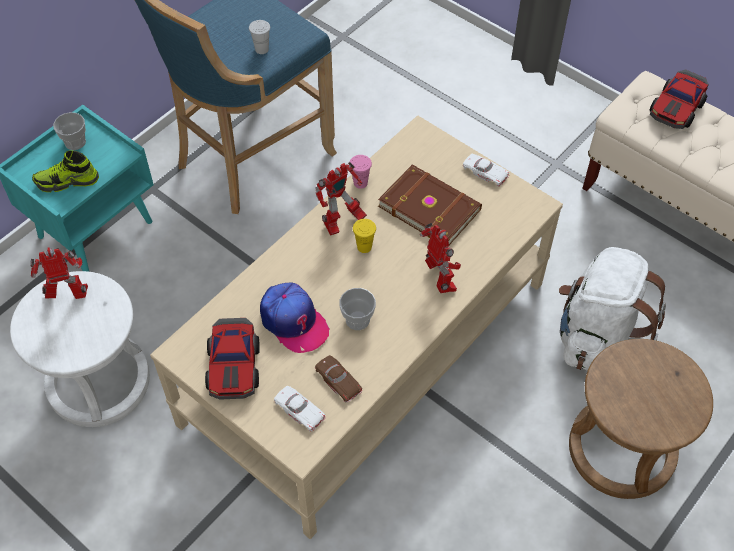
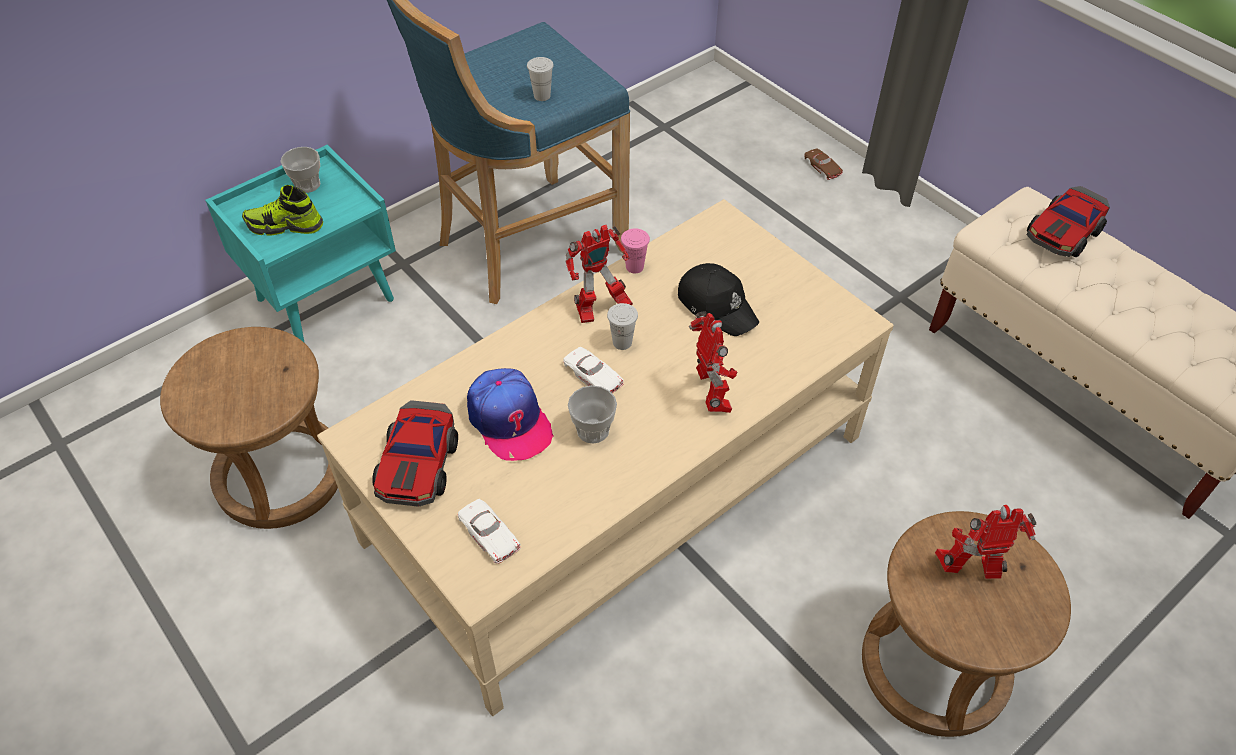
camera: 10 degrees right, 5 degrees down
(69, 296) = (245, 354): toy robot -> toy robot (970, 571)
(99, 382) = (280, 475): white stool -> brown stool
(338, 380) = (549, 503): brown toy car -> brown toy car (822, 166)
(364, 247) = (622, 342): yellow cup -> white cup
(429, 206) = (717, 305): brown book -> black cap
(485, 172) = (797, 274): white toy car -> white toy car (593, 375)
(596, 335) = (921, 511): white backpack -> none

